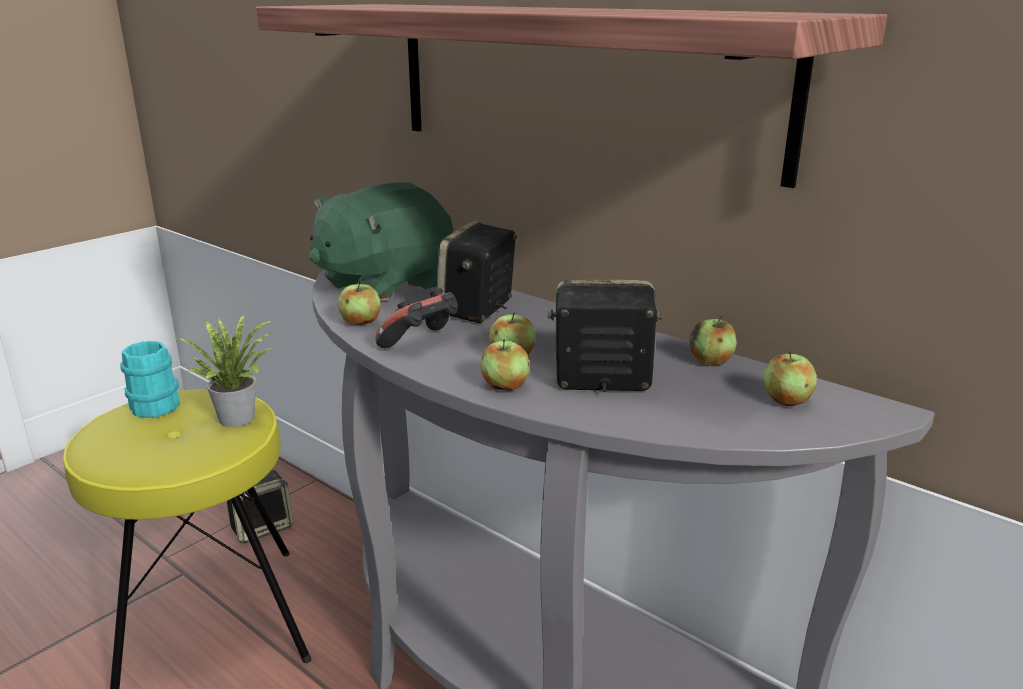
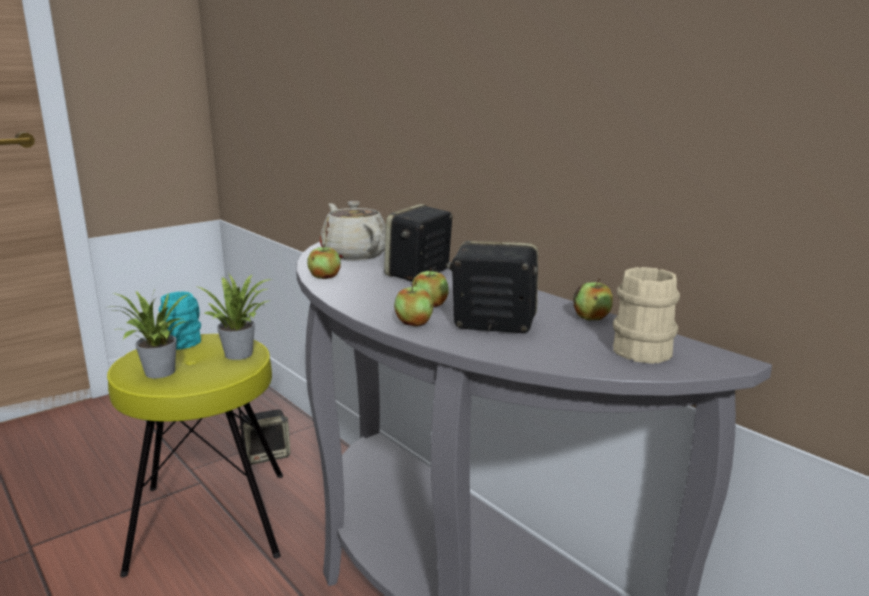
camera: 10 degrees right, 5 degrees down
(136, 456) = (158, 374): none -> potted plant
(383, 284) = (354, 254): green plush toy -> beige teapot
(422, 343) = (364, 293): game controller -> none
(575, 83) = (502, 95): shelf -> none
(786, 400) = (642, 347): apple -> beige mug

